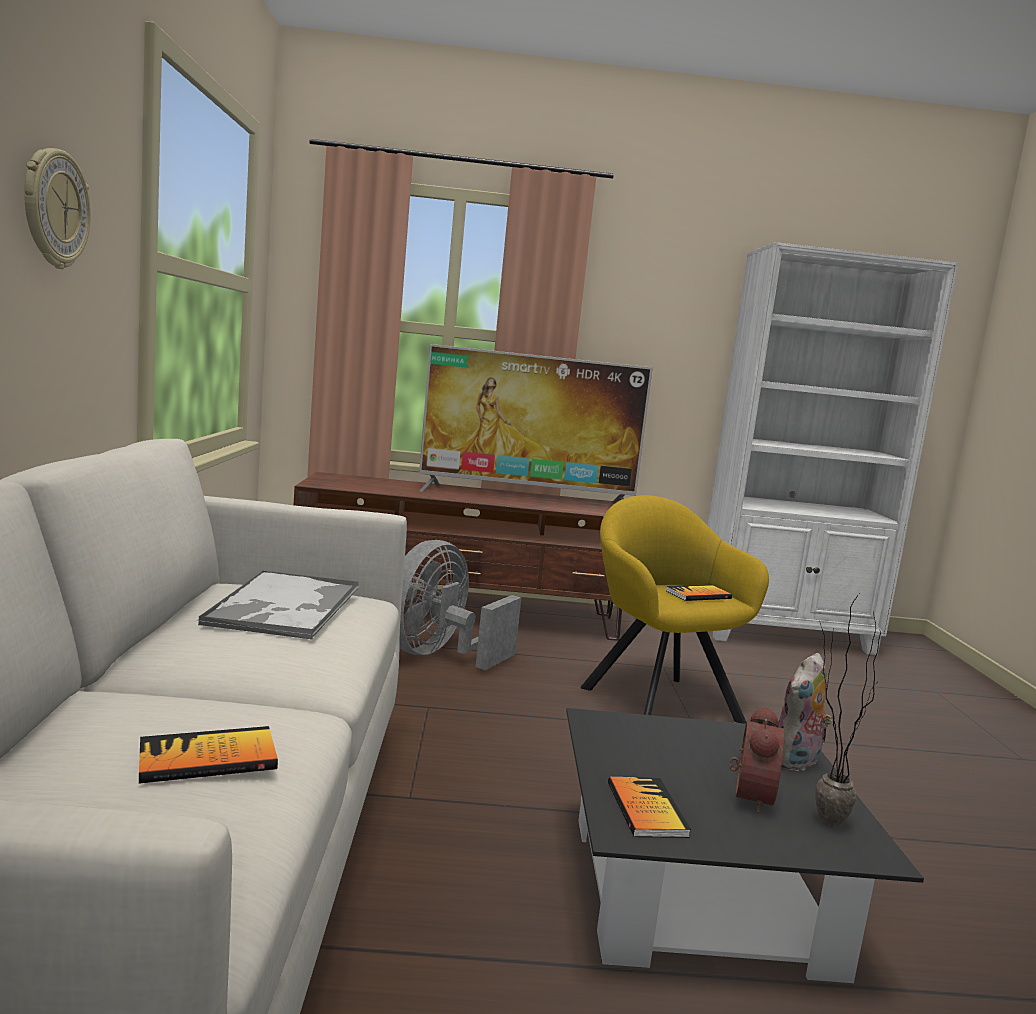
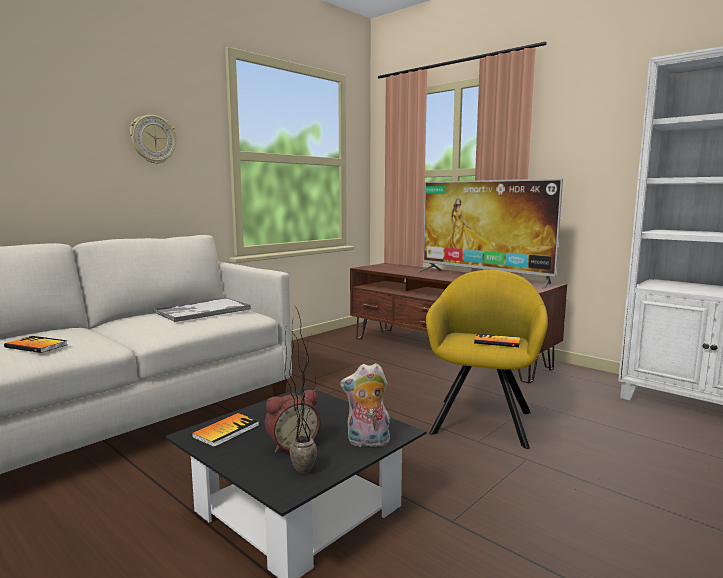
camera: 45 degrees right, 0 degrees up
(439, 655) = (390, 369): grey fan -> none

